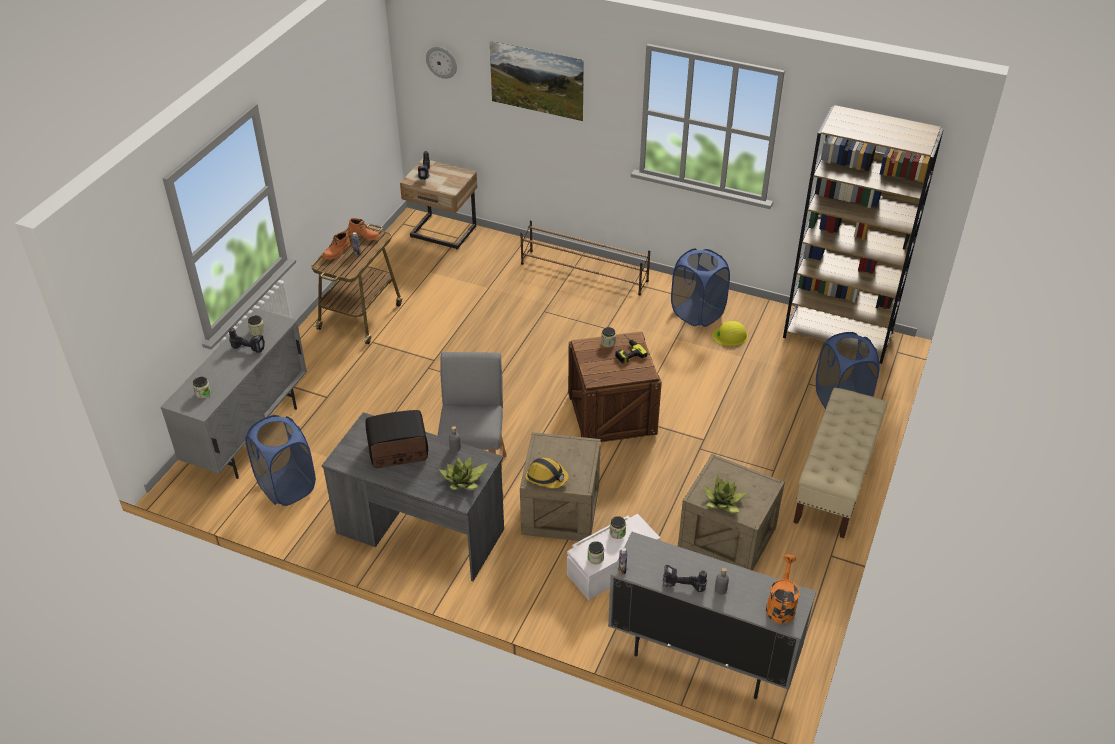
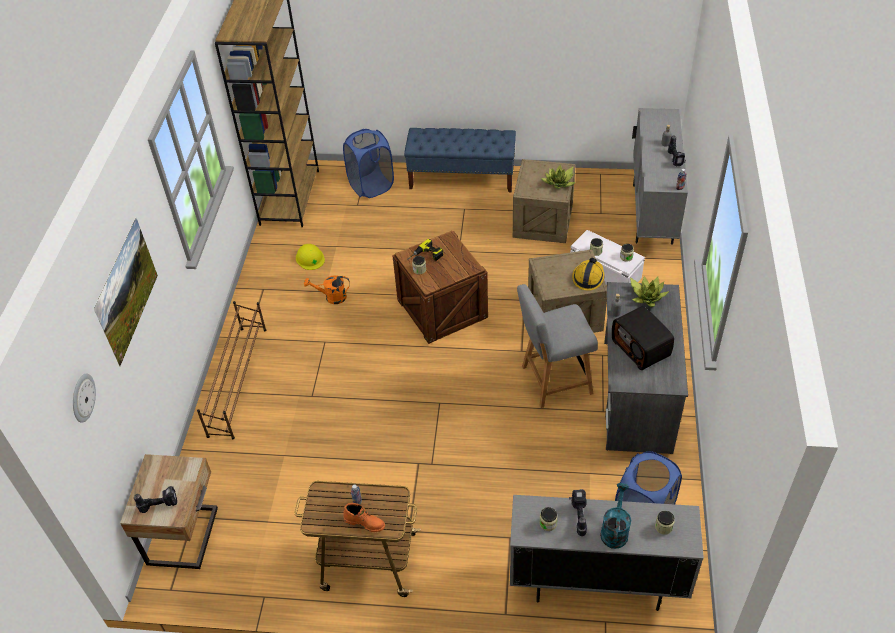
camera: 105 degrees left, 5 degrees up
(223, 365) = (615, 530): none -> turquoise watering can
(364, 236) = (322, 508): orange boot -> none
(697, 313) = (283, 285): blue laundry basket -> none
(781, 605) = (660, 119): orange watering can -> orange watering can (331, 297)
(834, 482) = (462, 178): beige bench -> blue bench

